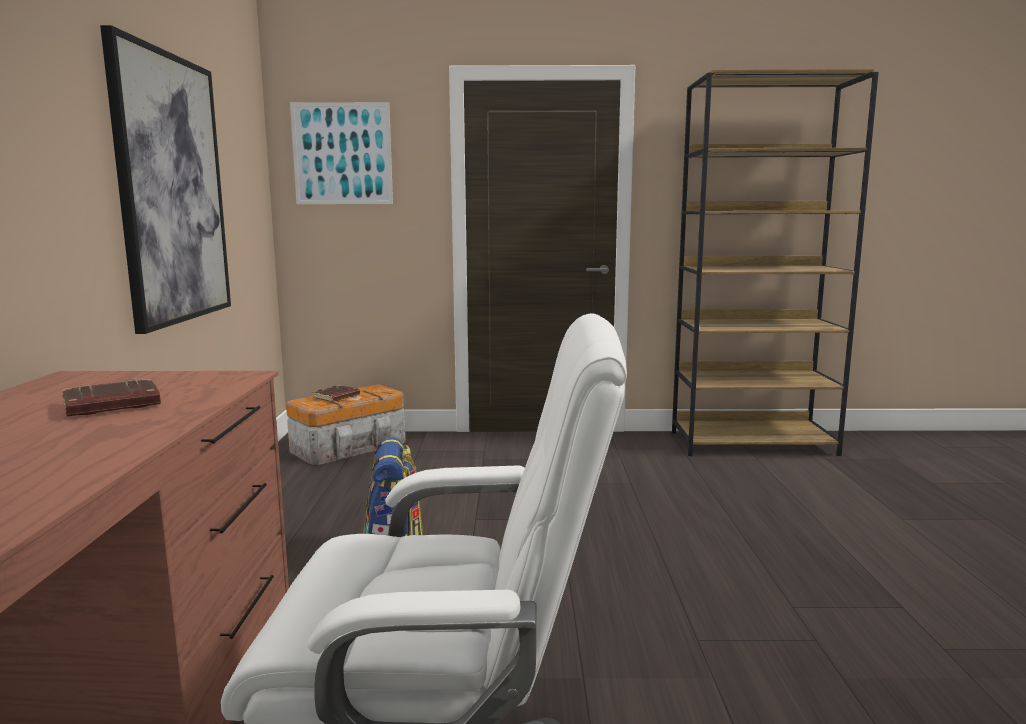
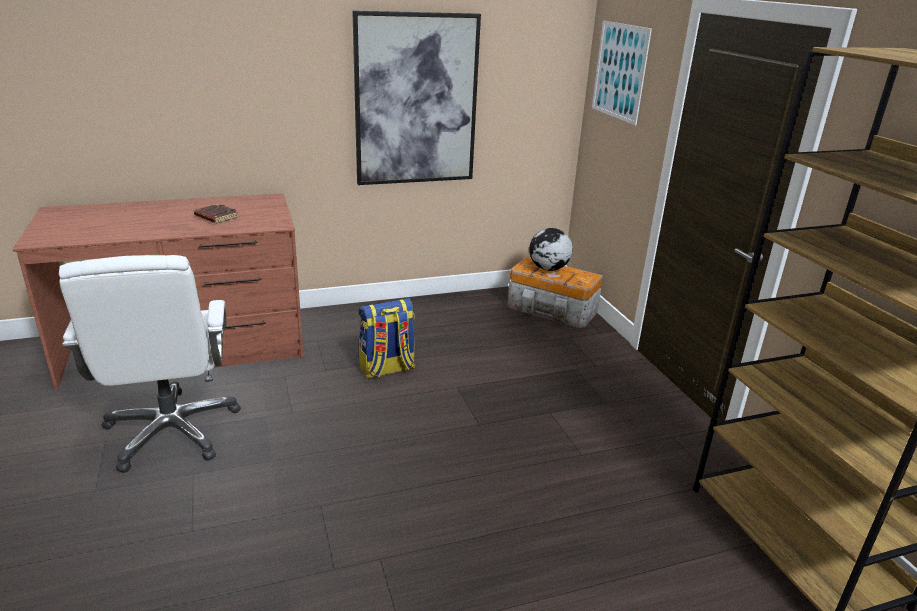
camera: 70 degrees right, 15 degrees up
(336, 397) = (548, 269): brown book -> globe

